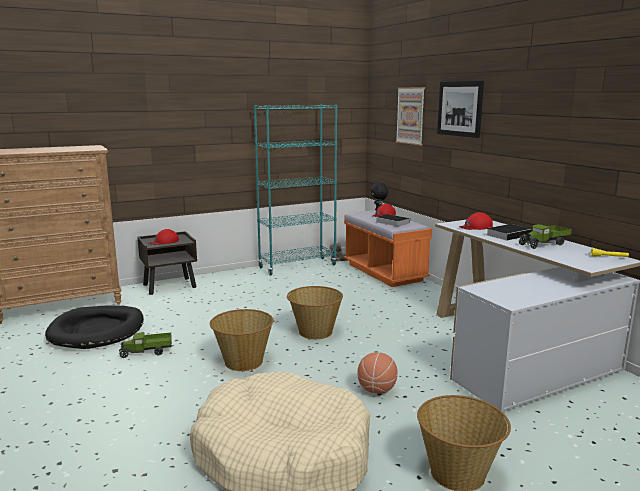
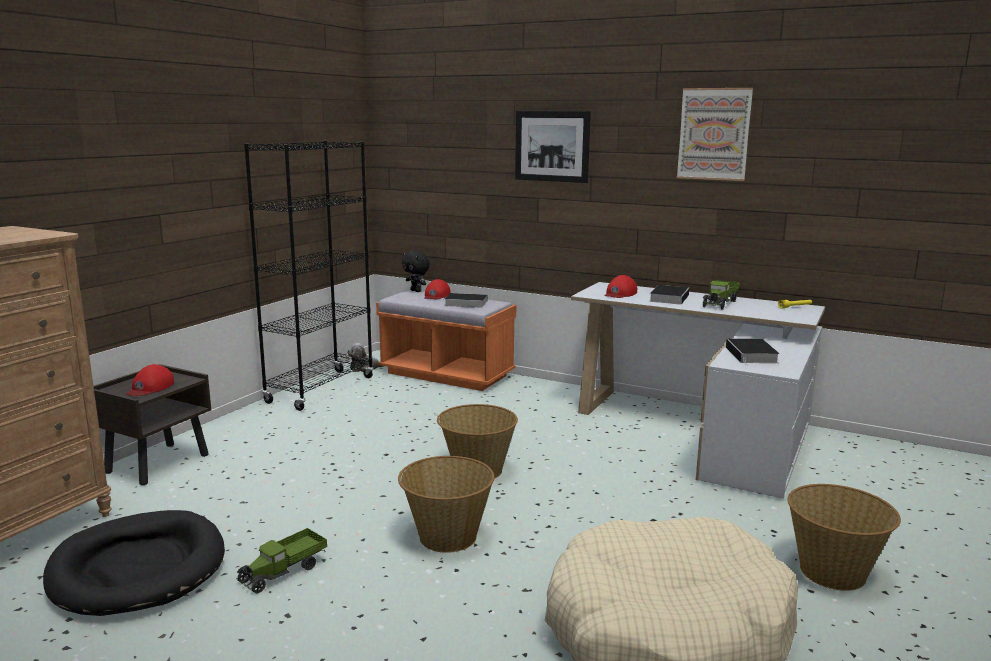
camera: 35 degrees left, 0 degrees up
(297, 266) = (320, 390): turquoise bookcase -> black bookcase
(376, 390) = (645, 517): basketball -> none
(410, 115) = (462, 156): picture -> picture (714, 134)
(512, 287) = (752, 355): none -> book

